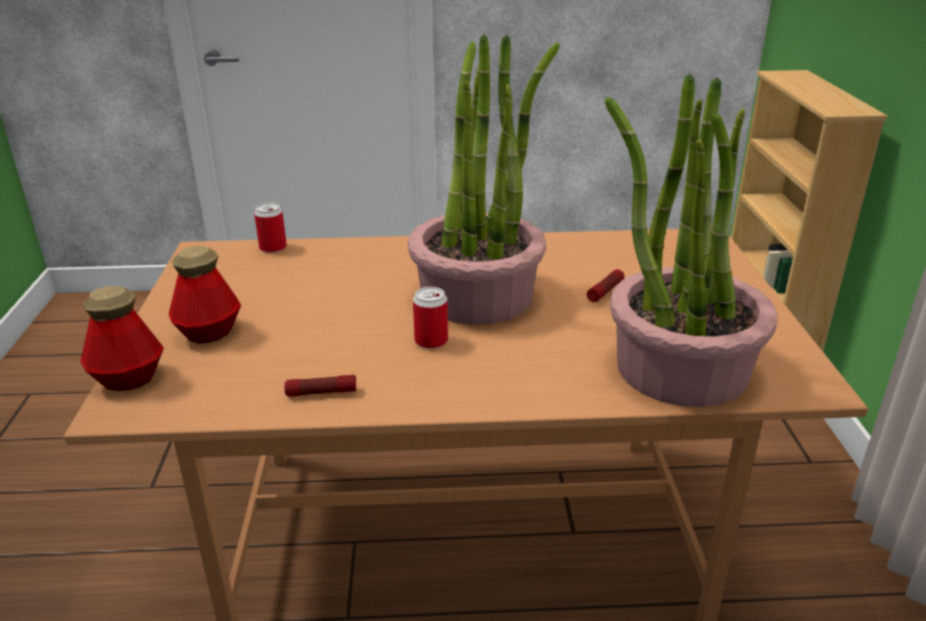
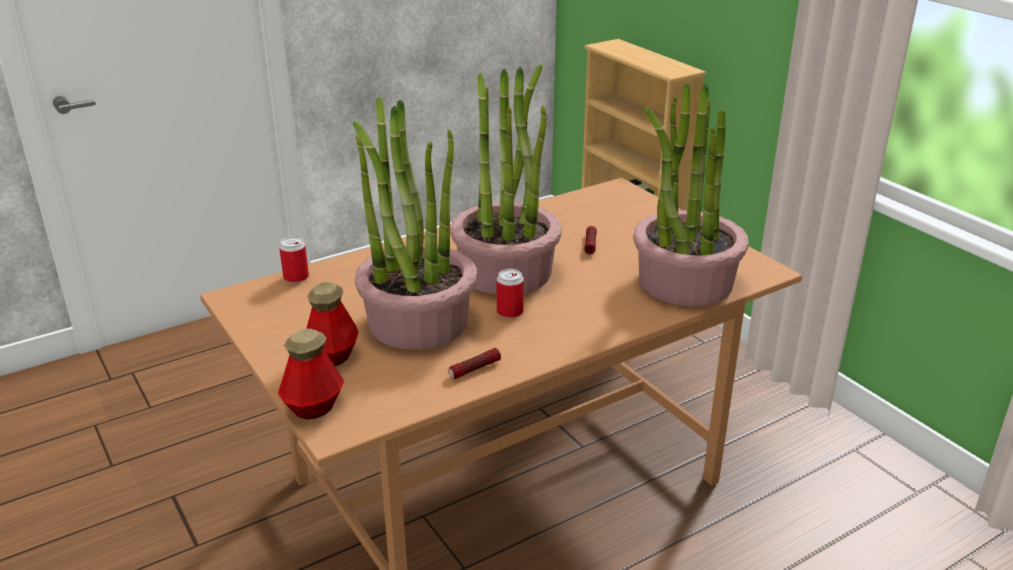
camera: 30 degrees left, 0 degrees up
(327, 322) = (417, 321): none -> potted plant

